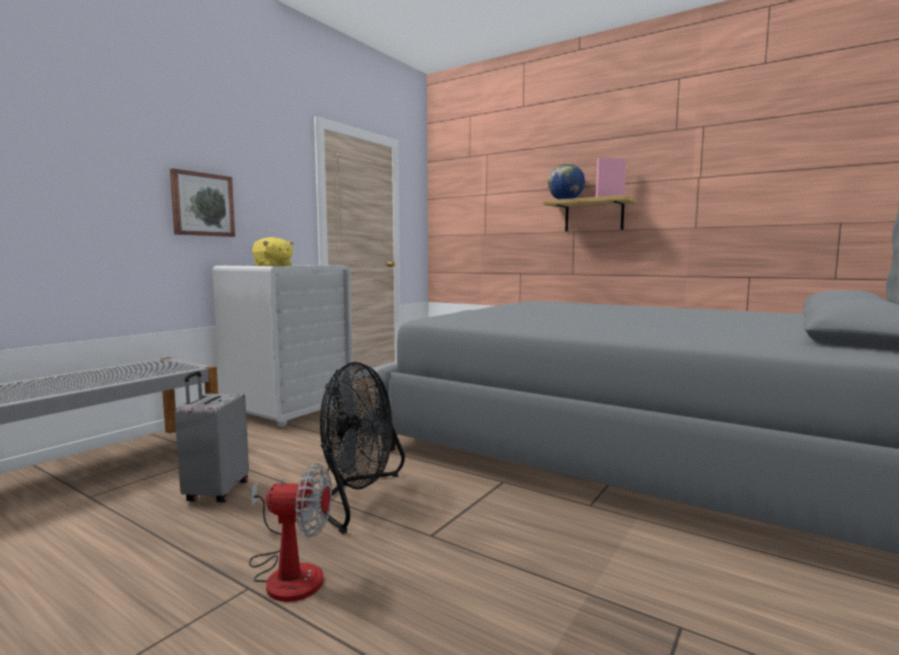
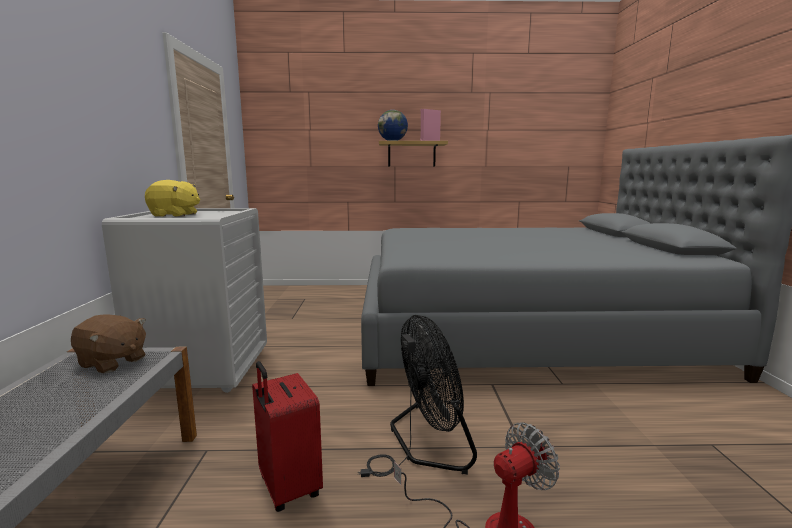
camera: 35 degrees left, 5 degrees up
(163, 366) = (112, 362): none -> brown plush toy
(202, 204) = (79, 139): picture -> none
(216, 492) = (287, 488): grey suitcase -> red suitcase

